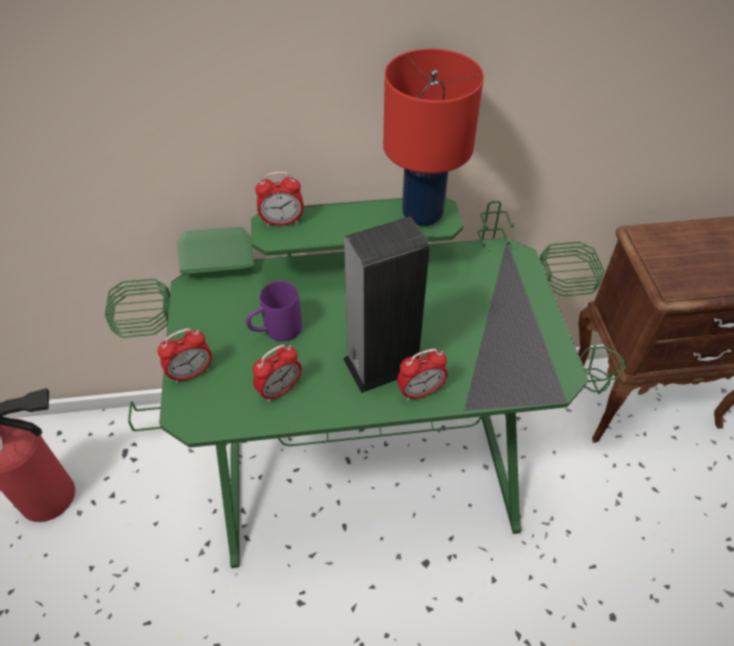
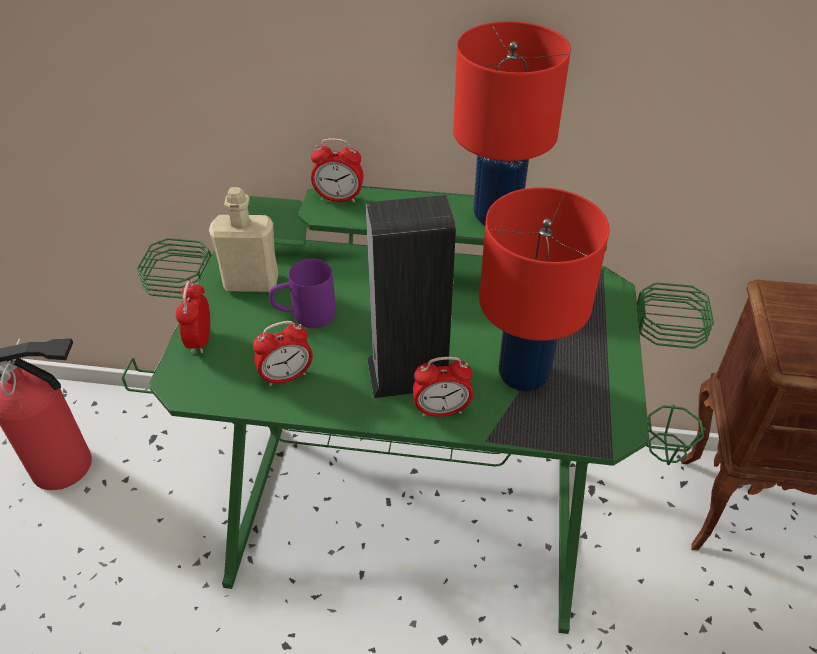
camera: 15 degrees right, 5 degrees down
(191, 373) = (200, 340): alarm clock -> alarm clock turned 105 degrees clockwise
(216, 309) = (251, 282): none -> beige bottle
(472, 345) = (521, 374): none -> red table lamp

